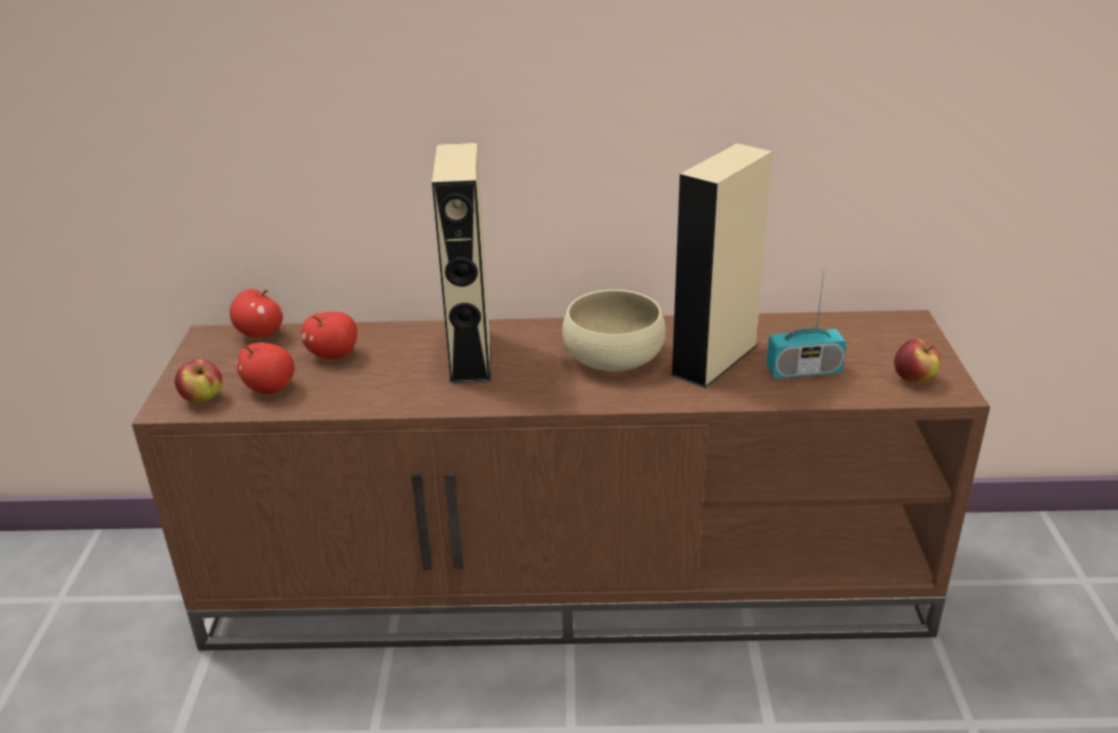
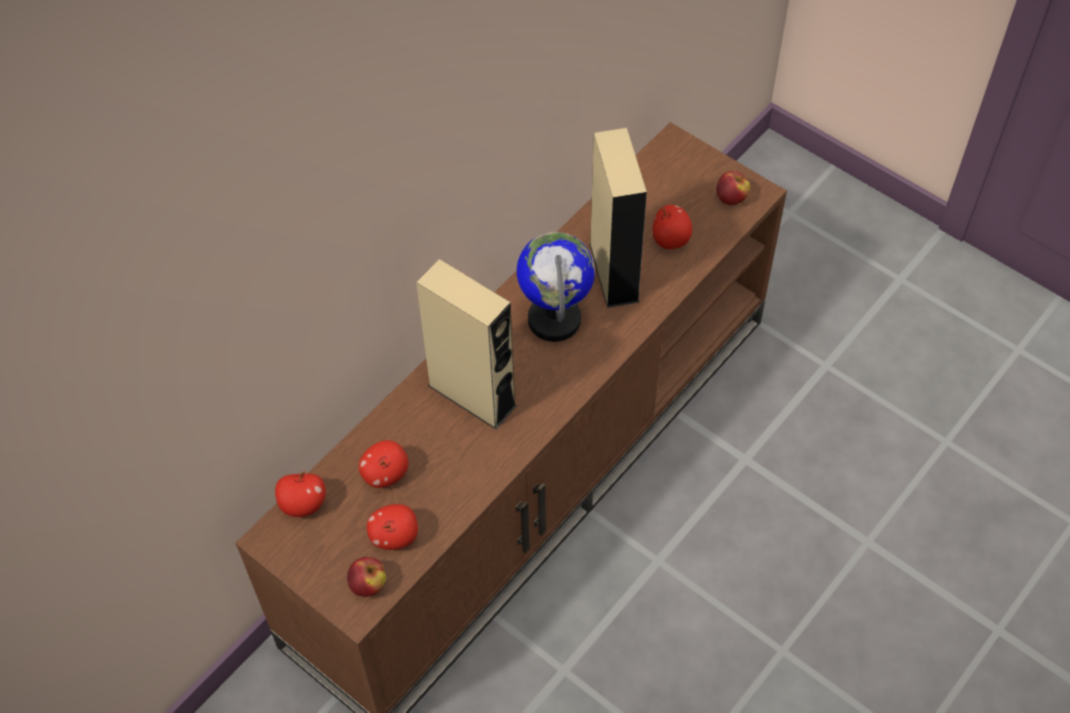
camera: 50 degrees left, 25 degrees up
(613, 356) = (555, 319): beige bowl -> globe
(803, 370) = (670, 240): radio -> apple

